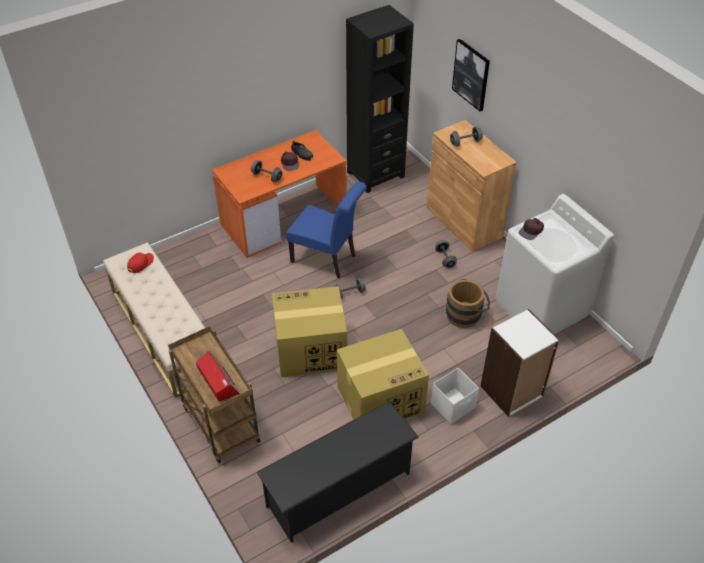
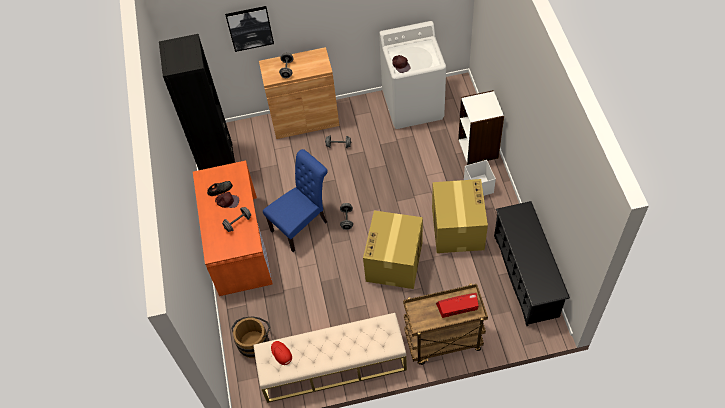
camera: 65 degrees left, 10 degrees up
(466, 315) = (400, 151): brown bucket -> brown bucket (254, 341)

